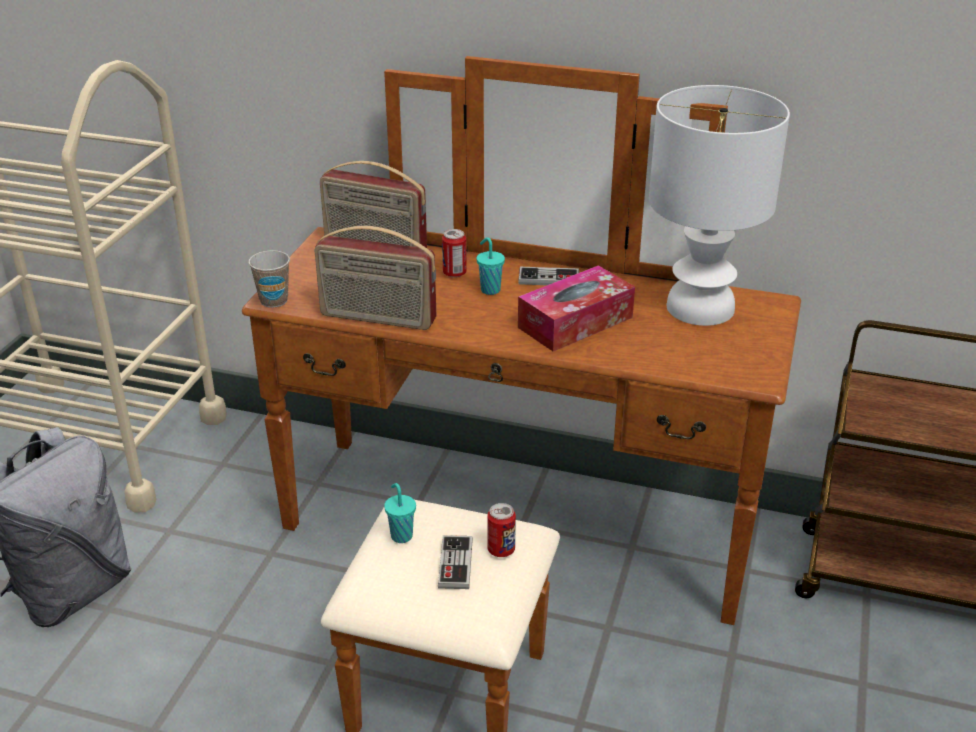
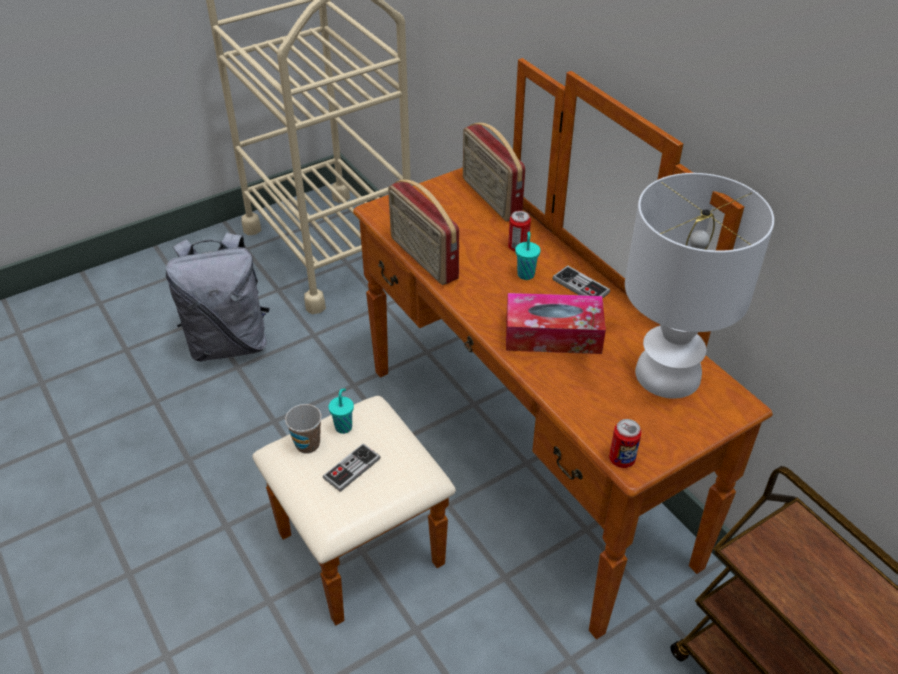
camera: 40 degrees right, 10 degrees up
(274, 300) = (376, 211): cup -> cup (307, 444)
(501, 550) = (390, 477): can -> can (621, 459)

